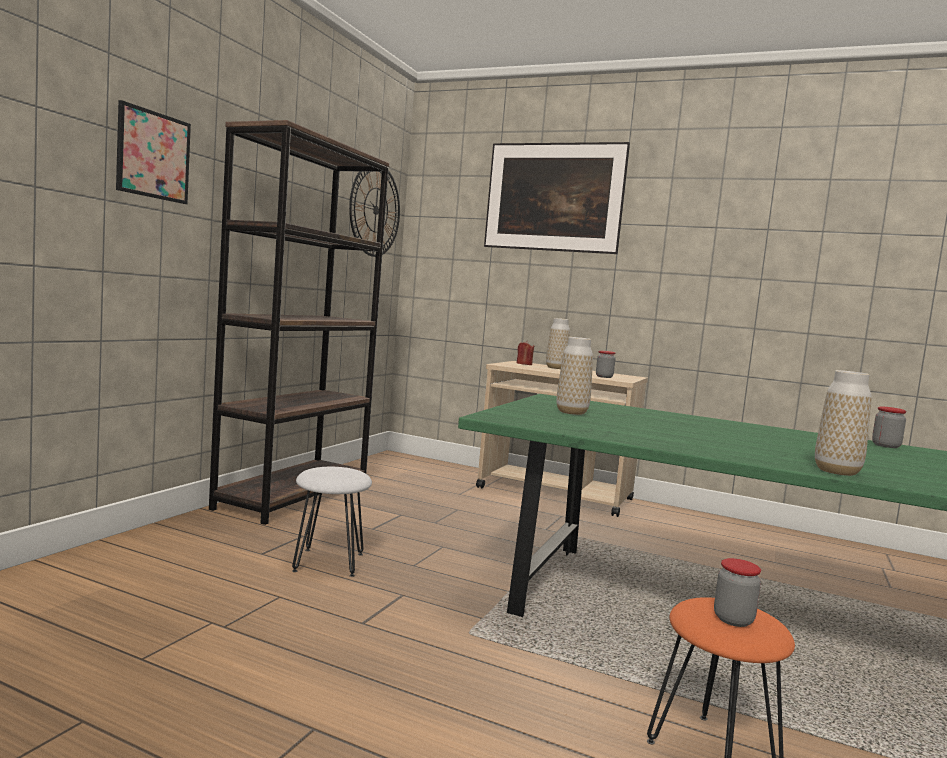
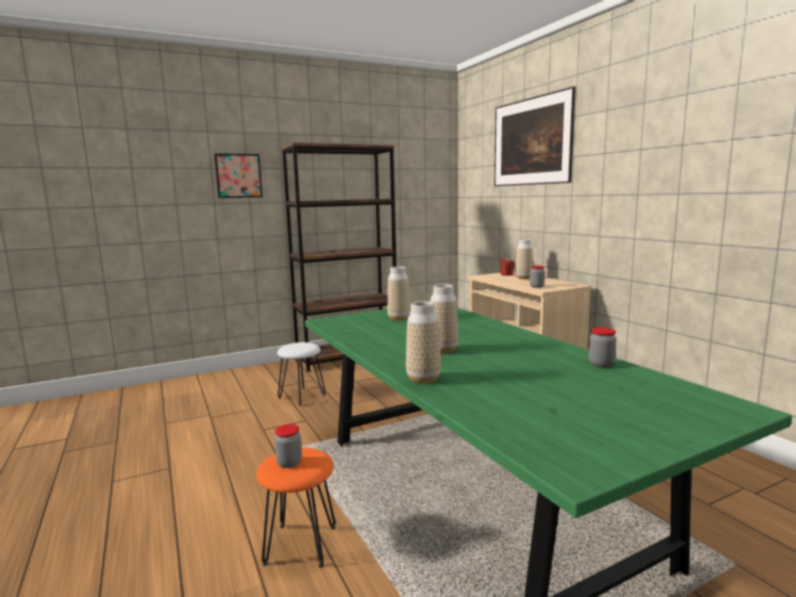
camera: 40 degrees right, 5 degrees up
(375, 210) = (423, 171): wall clock -> none
(743, 443) = (443, 350): none -> vase

